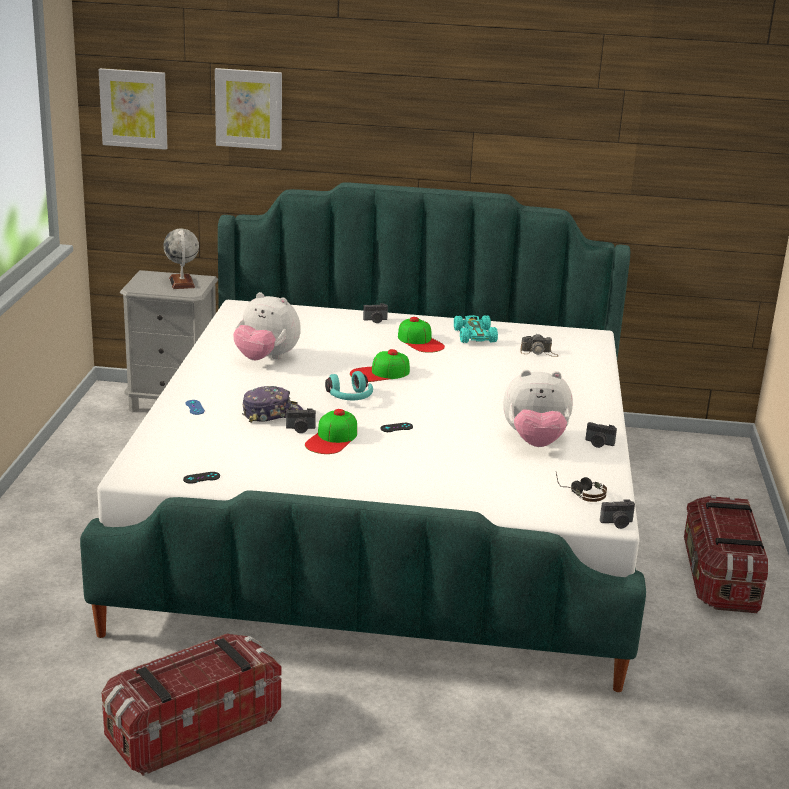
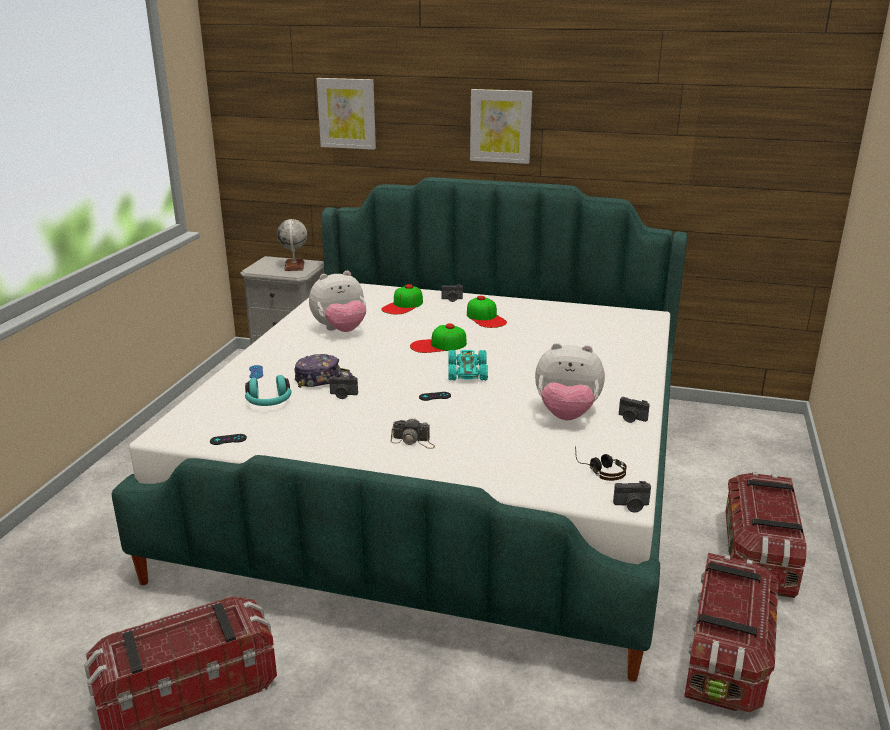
camera: 10 degrees right, 0 degrees up
(134, 108) = (254, 116): picture -> picture (501, 126)
(266, 359) = (340, 330): plush toy -> plush toy turned 60 degrees counterclockwise
(332, 439) = (369, 405): cap -> cap (403, 305)
(350, 398) = (402, 367): turquoise headphones -> turquoise headphones (269, 402)
(474, 335) = (537, 313): turquoise toy car -> turquoise toy car (467, 372)
(539, 352) = (594, 330): camera -> camera (413, 441)
(700, 666) = (726, 656): none -> storage box

